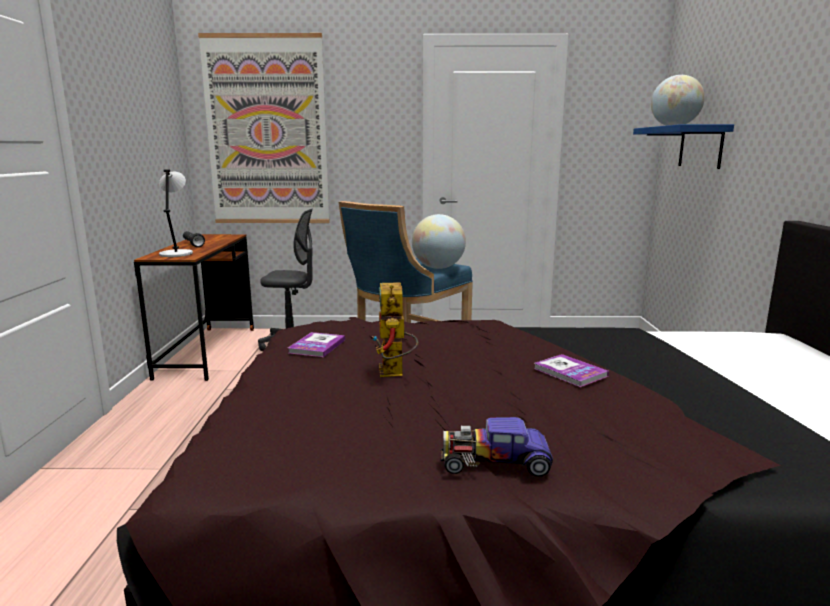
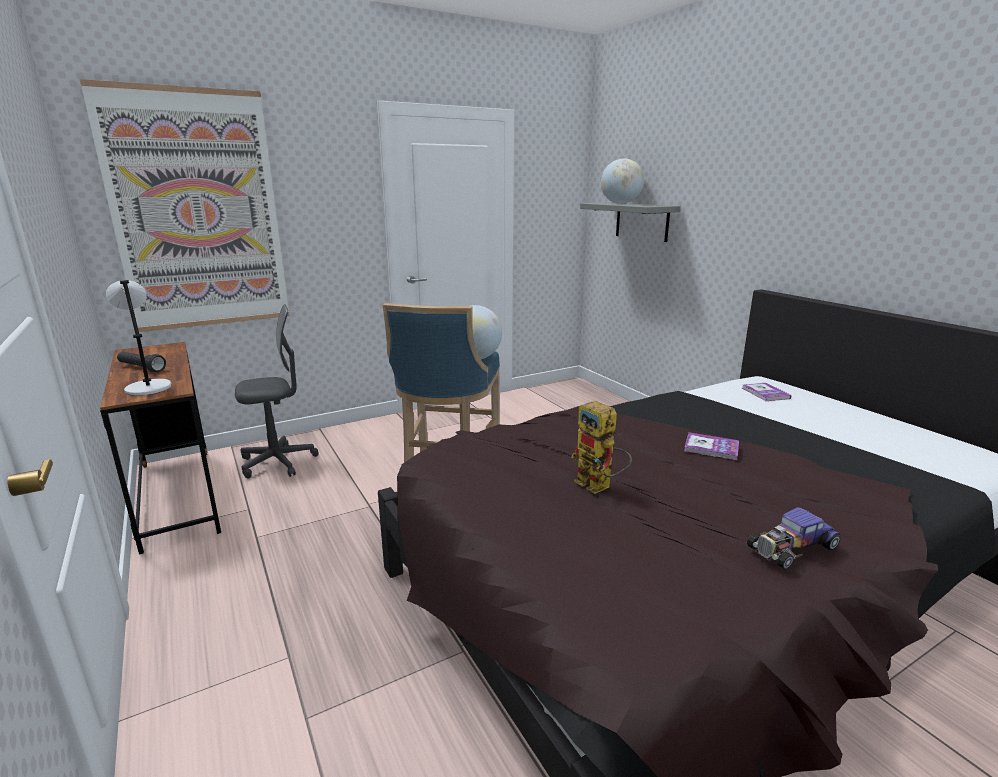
camera: 30 degrees left, 5 degrees up
(317, 346) = (483, 475): book -> book (765, 393)
(700, 147) = (642, 221): blue shelf -> grey shelf

